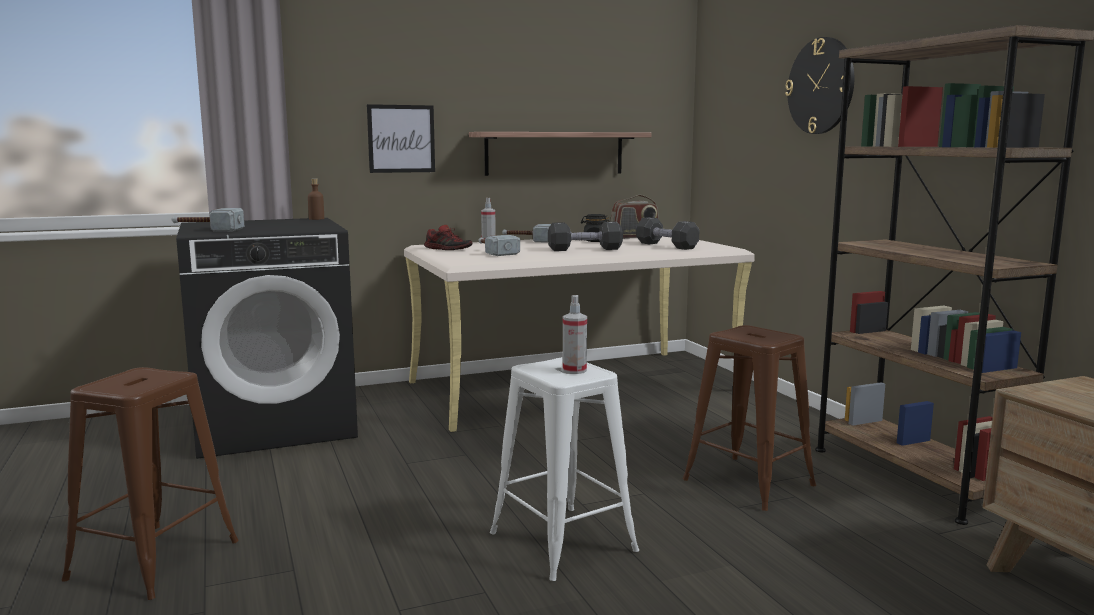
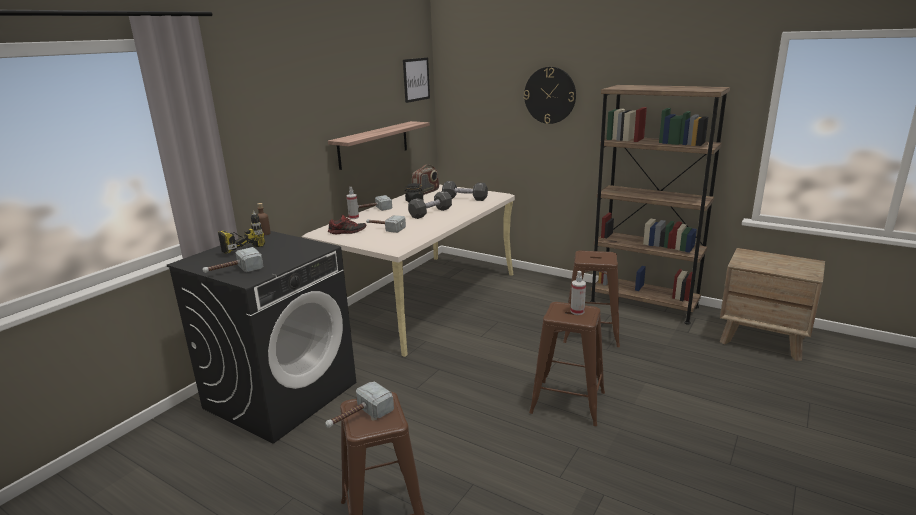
camera: 35 degrees left, 10 degrees up
(117, 379) = (358, 418): none -> hammer
(267, 221) = (239, 246): none -> power drill
(401, 138) = (289, 155): picture -> picture (416, 79)
(563, 542) = (568, 402): white stool -> brown stool

